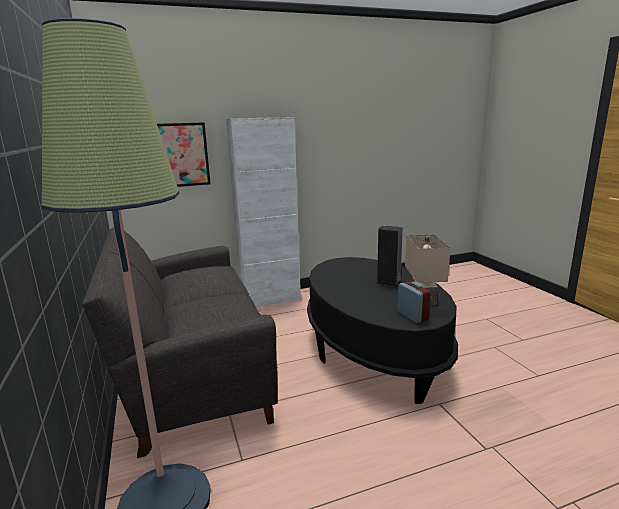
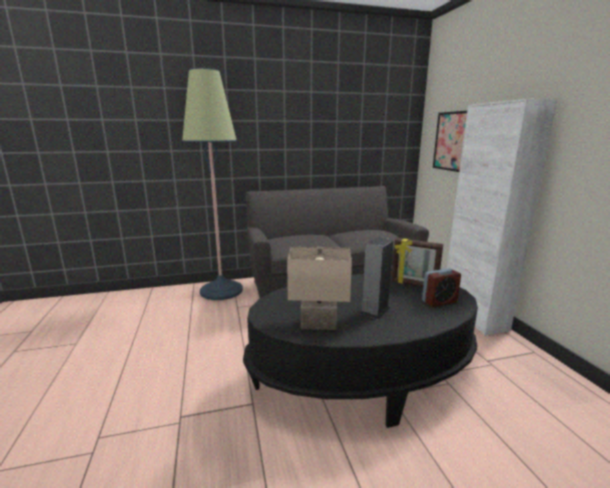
camera: 95 degrees right, 0 degrees up
(333, 270) = (414, 284): none -> picture frame
(412, 316) = (278, 310): alarm clock -> alarm clock (439, 302)

